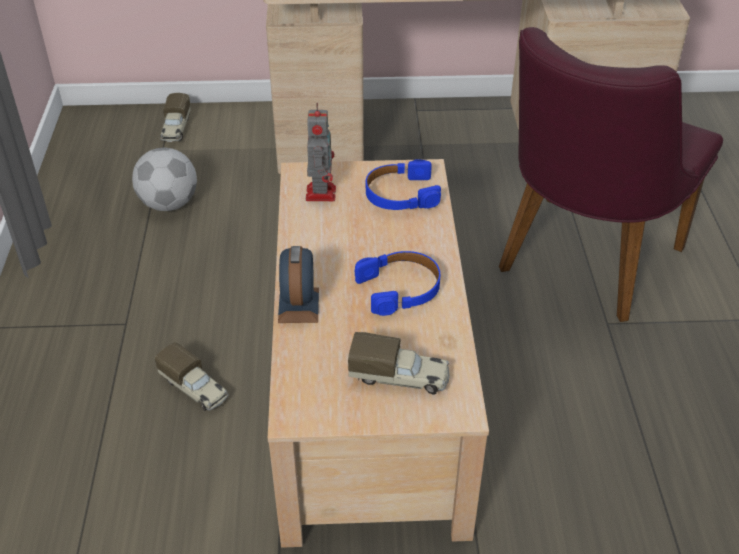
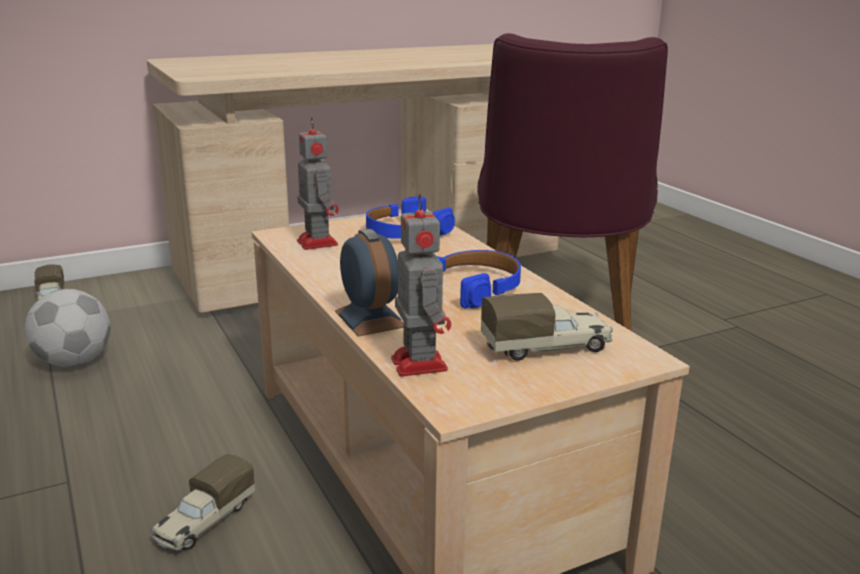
camera: 25 degrees left, 20 degrees down
(195, 389) = (204, 522): toy truck -> toy truck turned 105 degrees clockwise
(299, 364) = (418, 362): none -> toy robot

